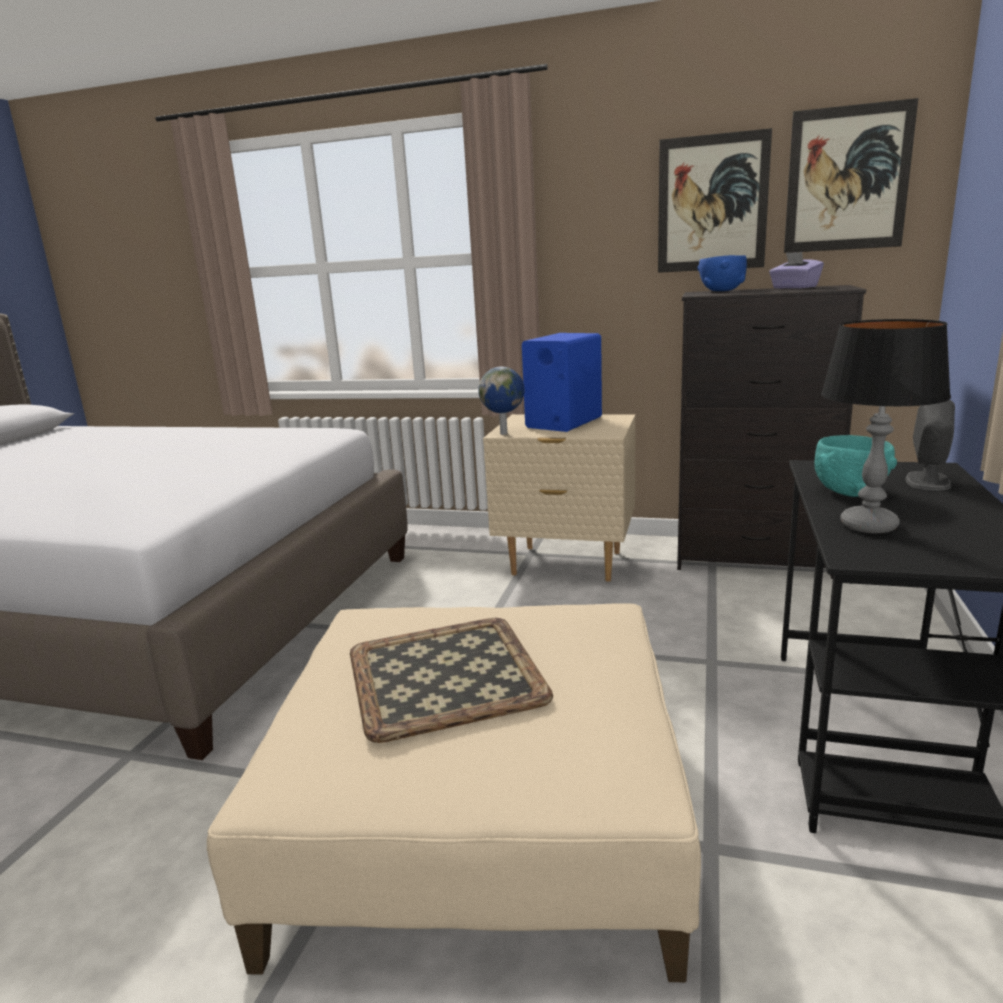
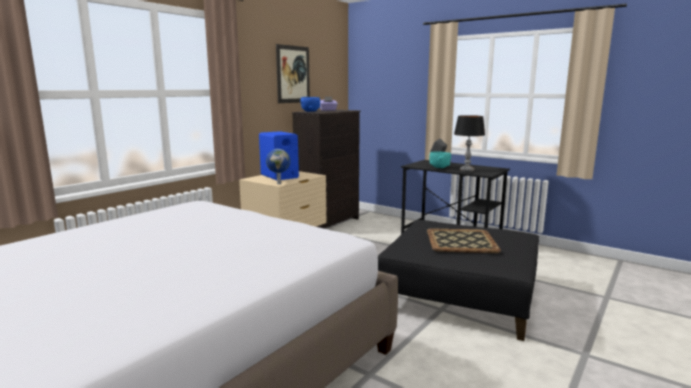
camera: 70 degrees left, 5 degrees down
(479, 815) = (460, 294): beige ottoman -> black ottoman
(847, 179) = (327, 70): picture -> none

